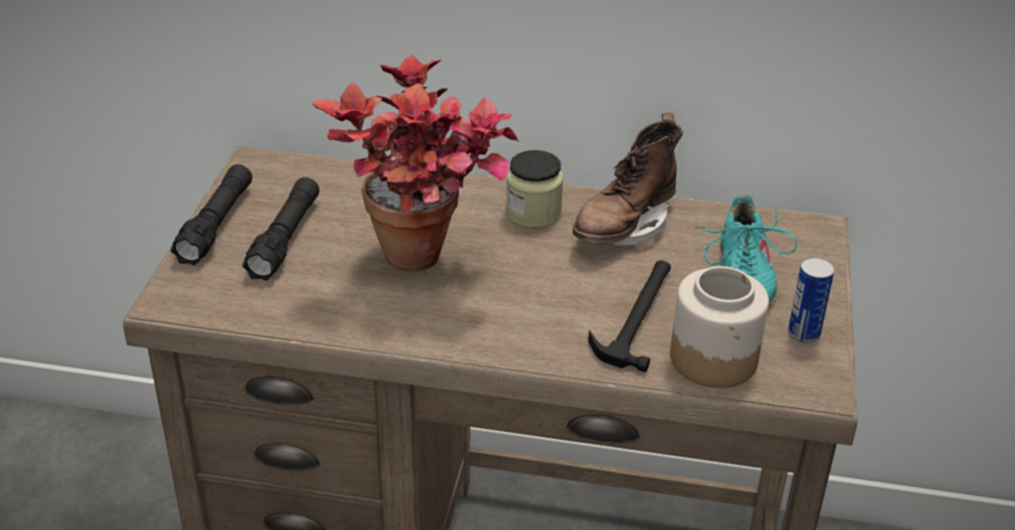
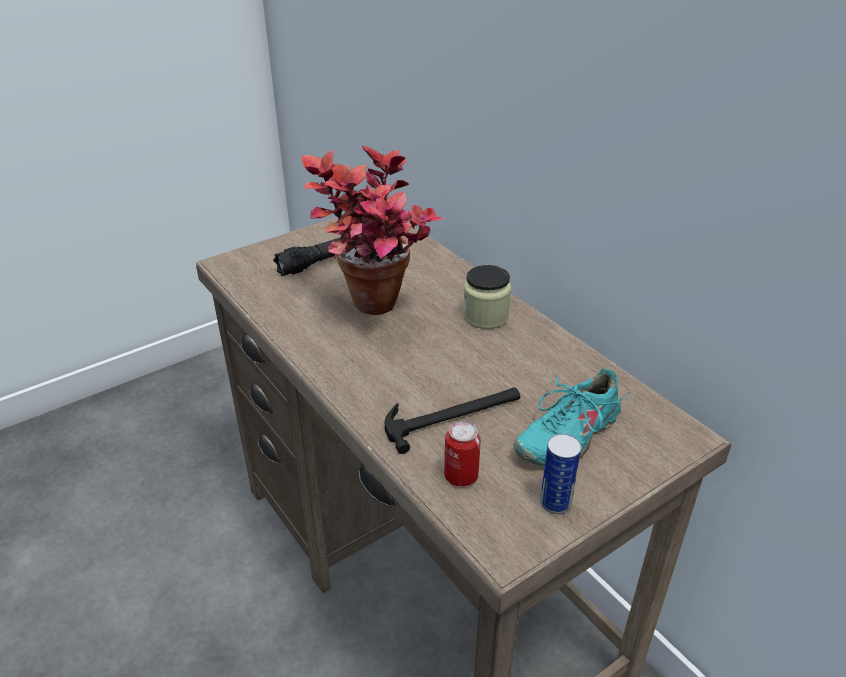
camera: 45 degrees right, 0 degrees up
(216, 225) = (306, 237): black flashlight -> none
(624, 227) = (532, 356): brown boot -> none
(714, 358) = (461, 476): jar -> can

